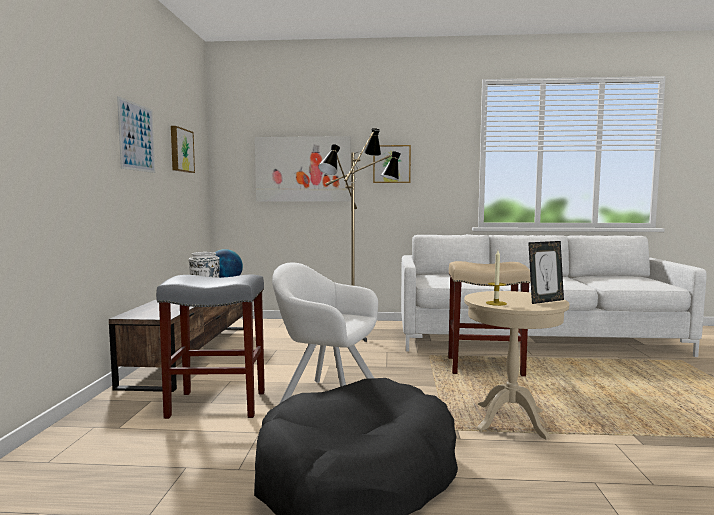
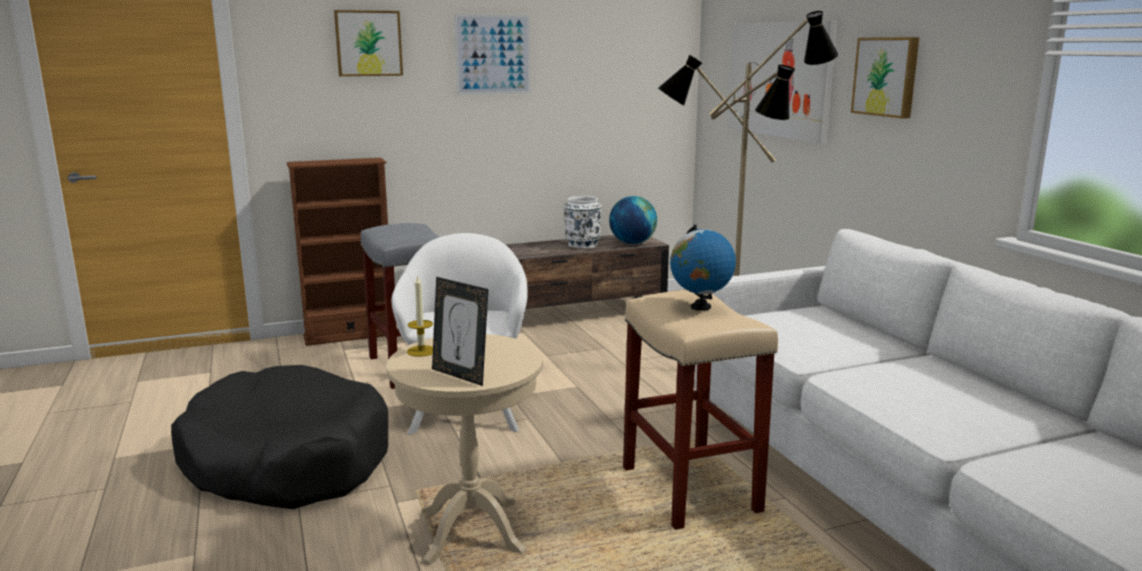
camera: 65 degrees right, 10 degrees up
(83, 421) = (350, 335): none -> brown bookcase
(180, 150) = (603, 56): picture -> picture (368, 43)
(484, 263) = (700, 307): none -> globe

